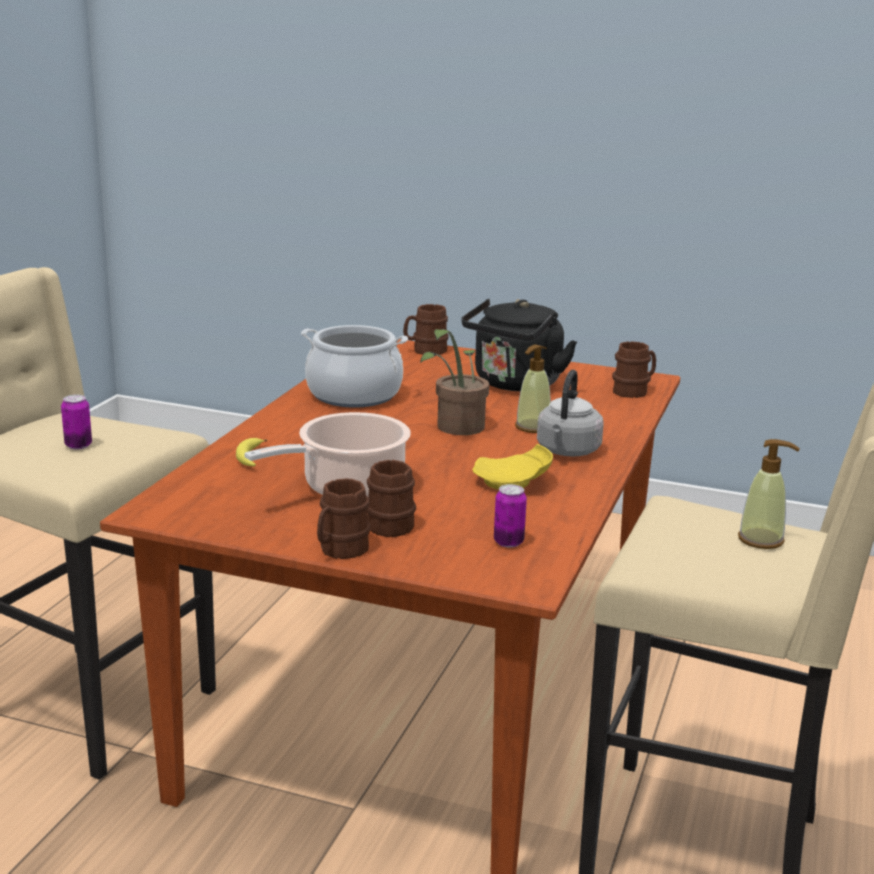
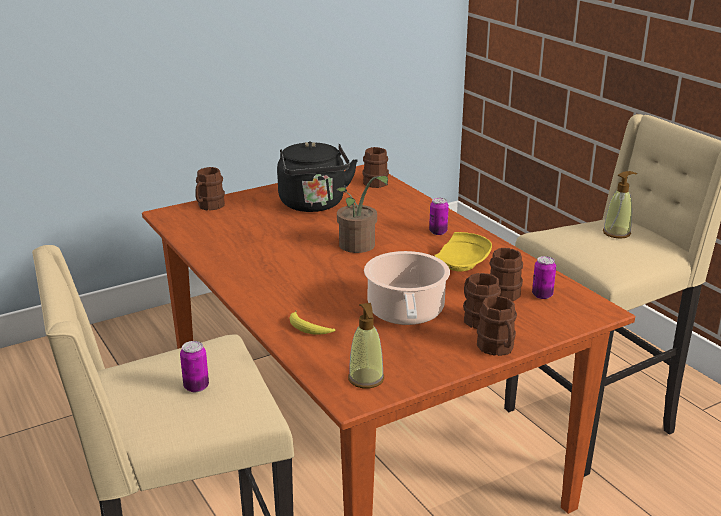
camera: 50 degrees left, 5 degrees up
(354, 394) = (249, 255): cooking pot -> none
(482, 520) = (503, 291): none -> brown mug
(532, 427) = (389, 226): soap dispenser -> soap dispenser (366, 379)
(567, 451) = (438, 232): grey kettle -> can

